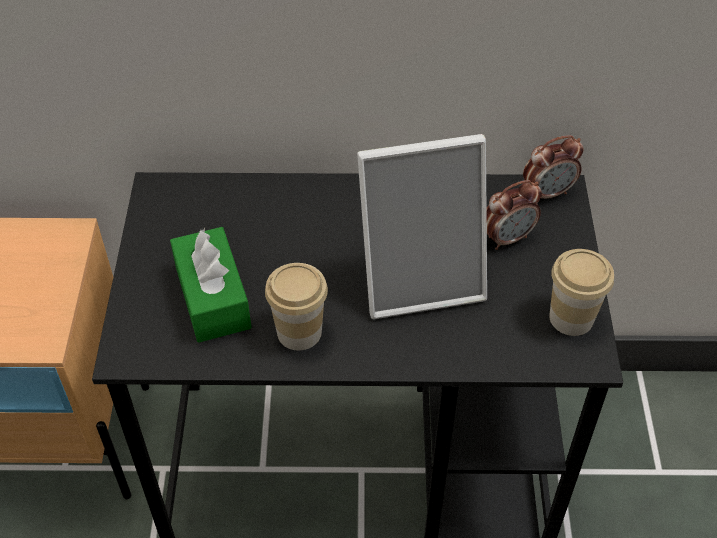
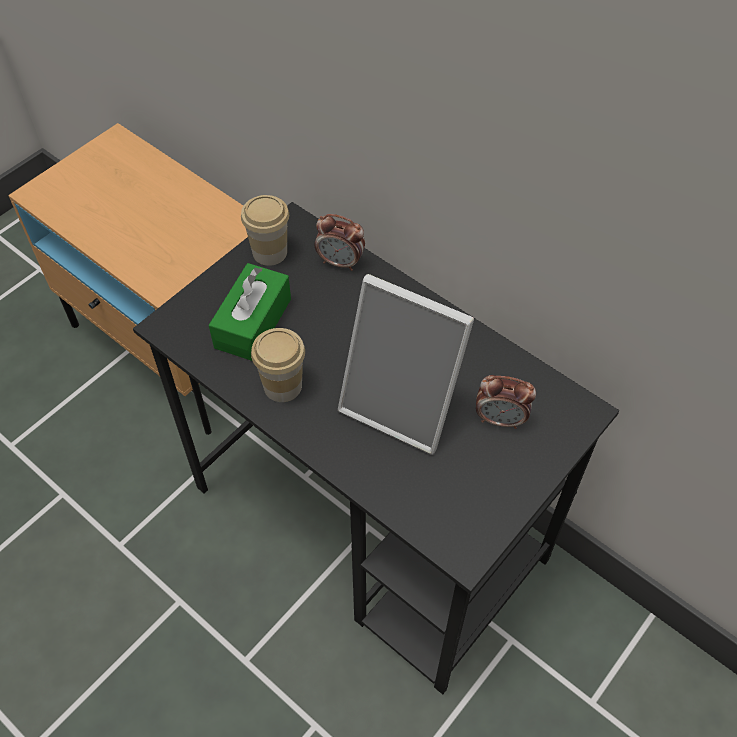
camera: 40 degrees right, 5 degrees up
(548, 193) = (571, 405): alarm clock -> alarm clock (340, 262)
(571, 318) = (483, 514): cup -> cup (269, 252)

